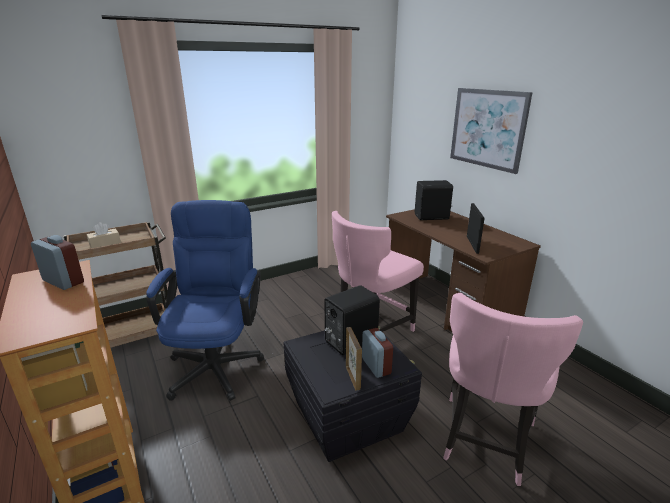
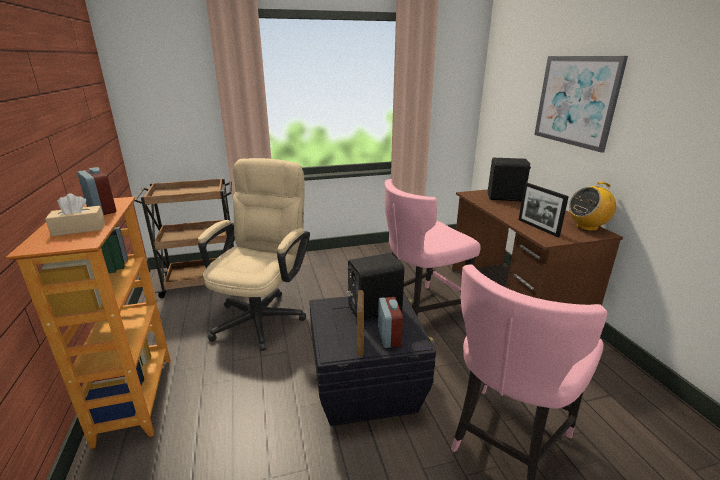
camera: 15 degrees right, 0 degrees up
(105, 244) = (180, 193): beige tissue box -> beige tissue box (79, 229)
(217, 362) = (263, 315): blue office chair -> beige office chair
(472, 244) = (538, 228): picture frame -> picture frame turned 135 degrees clockwise
(510, 239) = (587, 227): none -> radio

